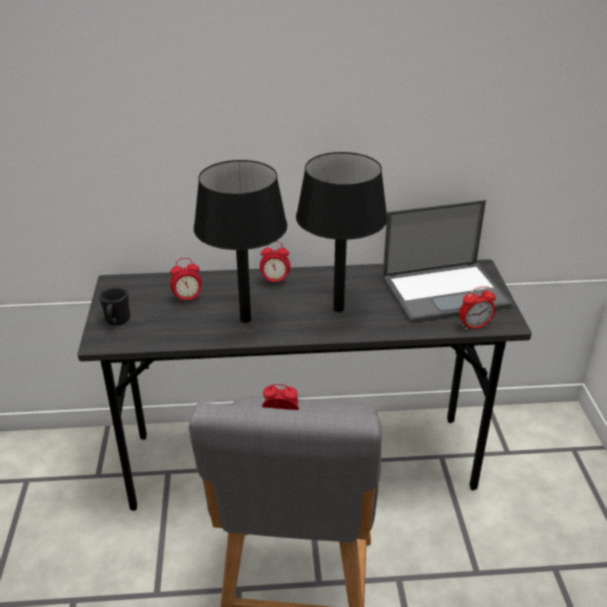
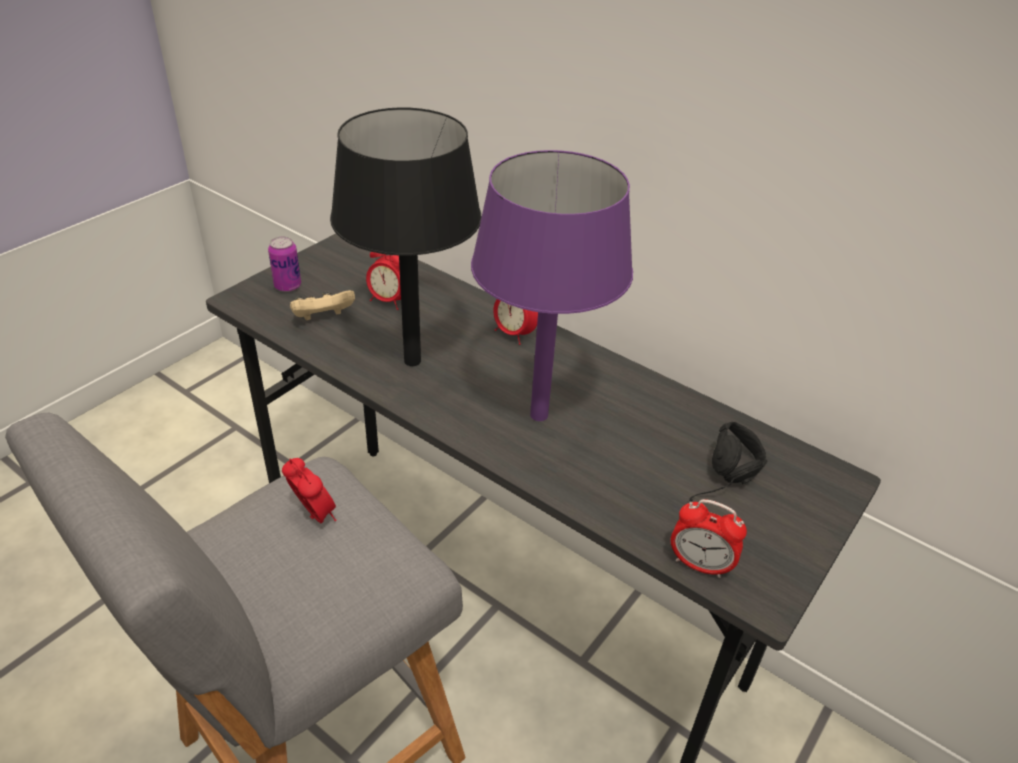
camera: 40 degrees right, 5 degrees up
(117, 322) = (287, 286): black mug -> can
(165, 326) = (323, 318): none -> beige game controller
(338, 309) = (539, 415): black table lamp -> purple table lamp
(445, 292) = (728, 483): laptop -> black headphones

